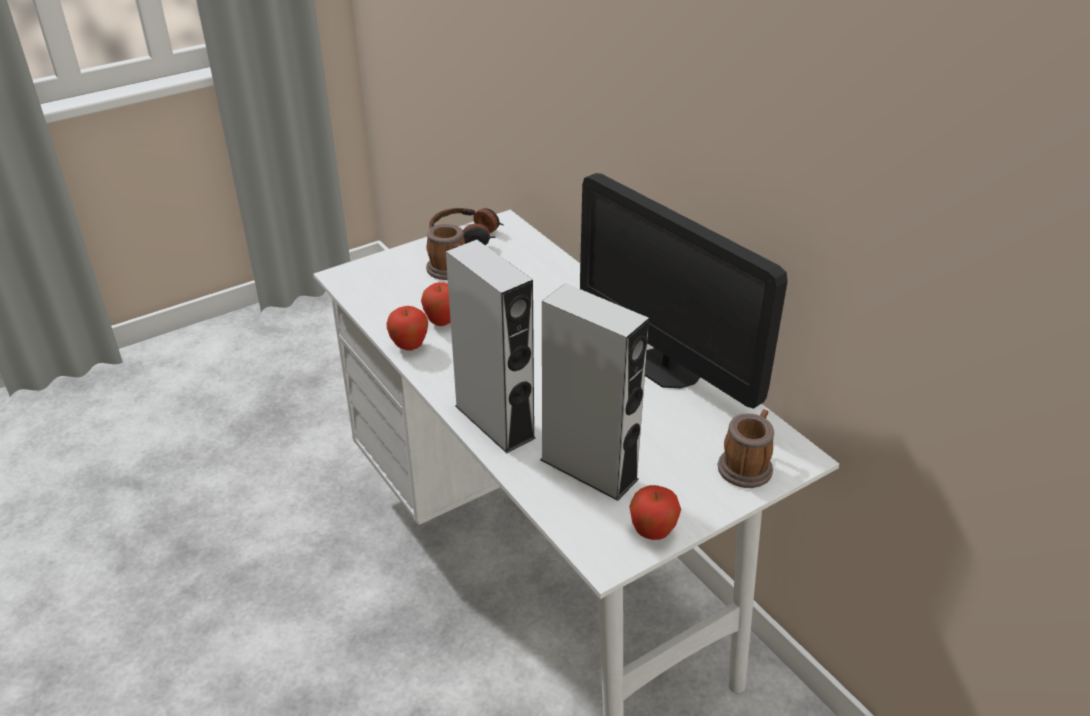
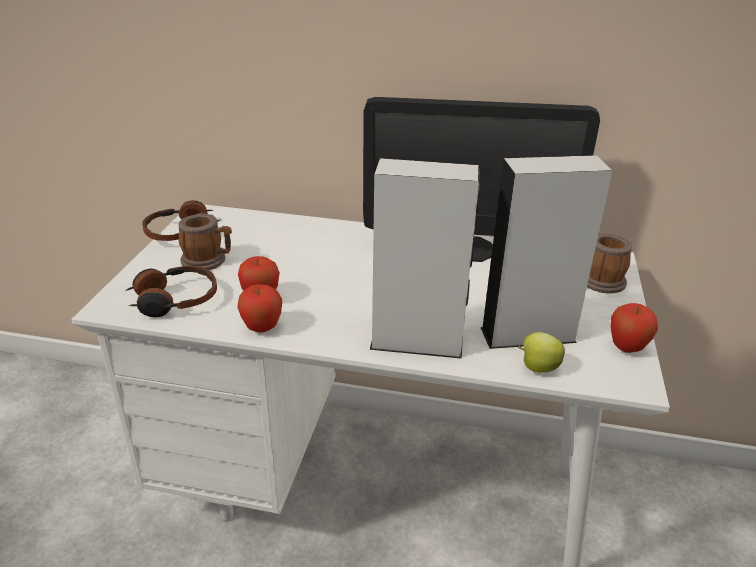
camera: 45 degrees left, 5 degrees down
(386, 292) = (174, 300): none -> headphones
(550, 497) = (537, 367): none -> apple

